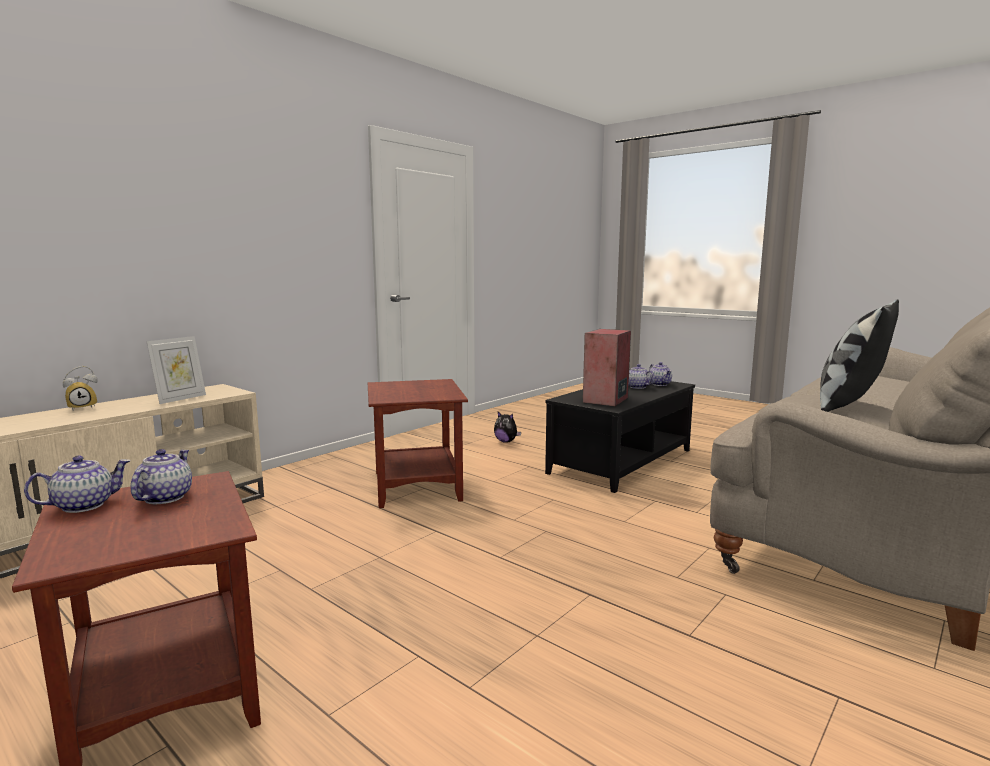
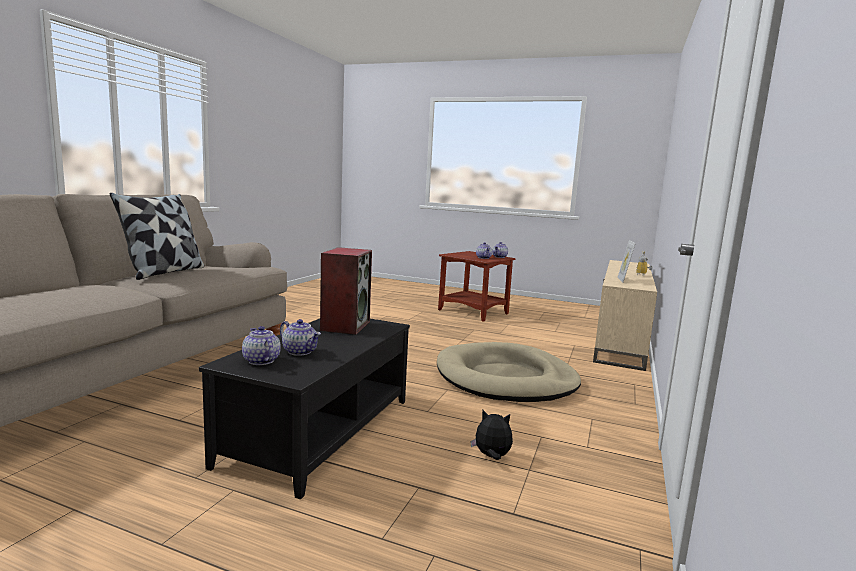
camera: 160 degrees right, 0 degrees up
(415, 486) = (506, 378): brown side table -> beige dog bed

